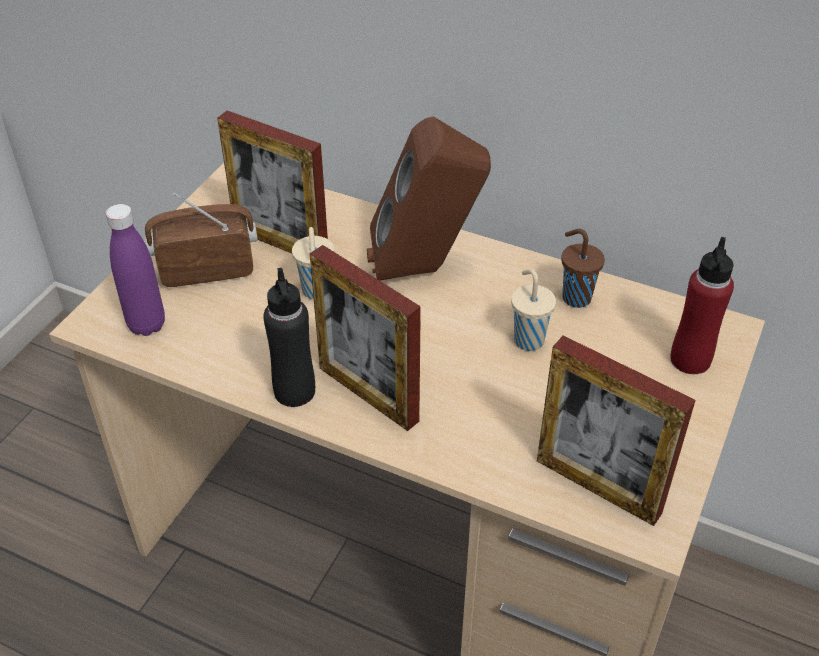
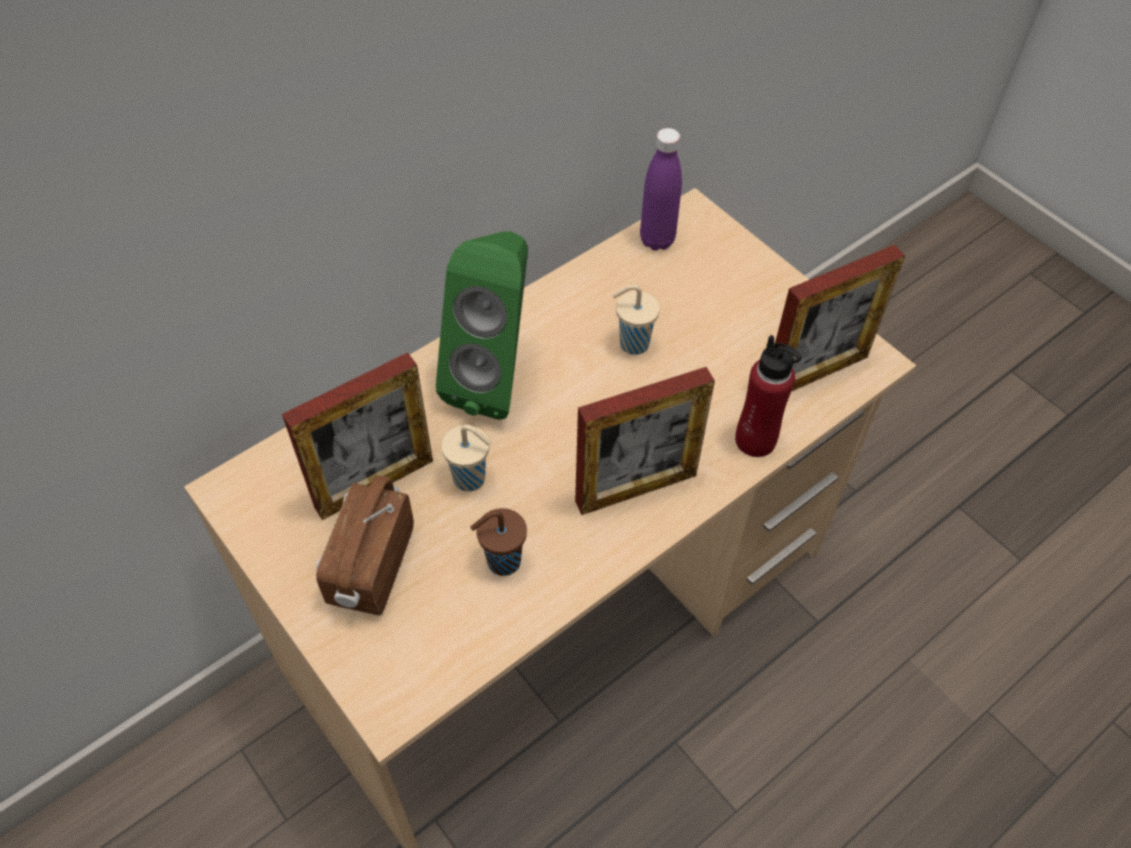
camera: 65 degrees left, 10 degrees up
(147, 325) = (427, 653): purple bottle -> purple bottle (657, 240)
(294, 391) = (601, 547): black bottle -> none
(426, 269) = (495, 378): brown speaker -> green speaker
(575, 297) = (599, 288): brown cup -> brown cup (501, 562)
(690, 360) = (713, 252): red bottle -> red bottle (755, 440)

